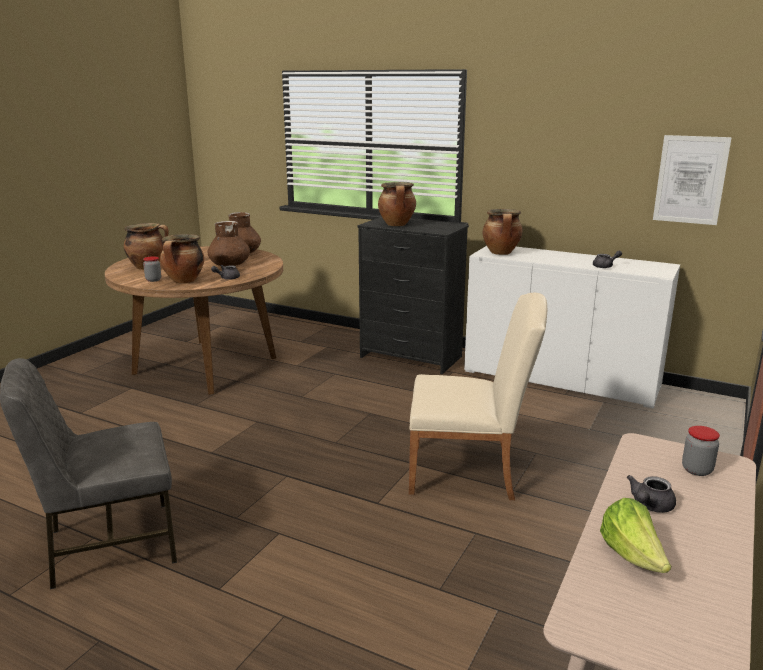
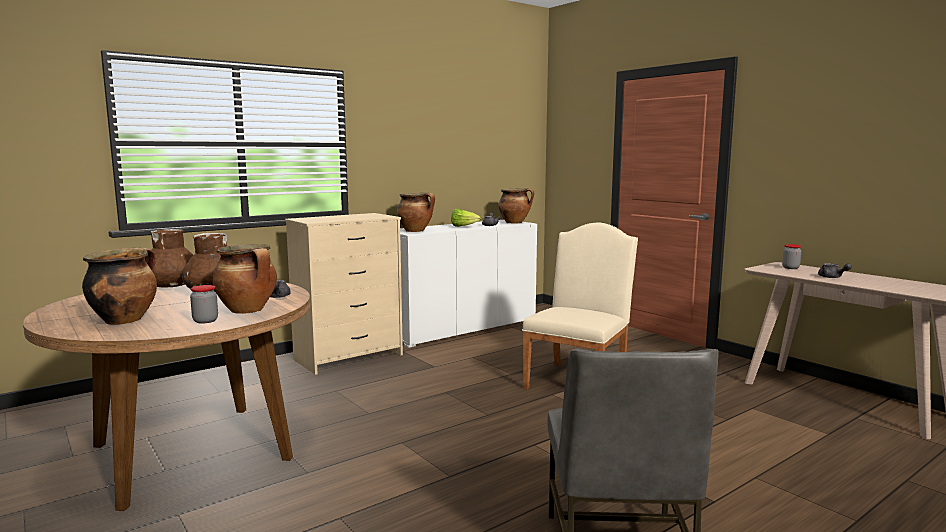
camera: 65 degrees left, 10 degrees down
(397, 225) = (335, 219): cooking pot -> cooking pot (515, 222)
(410, 357) = (349, 357): black dresser -> beige dresser
(632, 557) = (885, 285): lettuce -> lettuce (463, 226)
(690, 180) = (502, 159): picture -> none

